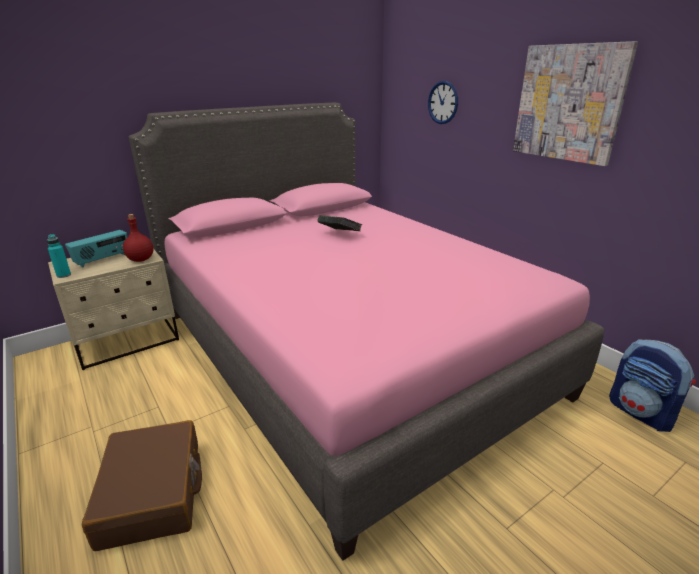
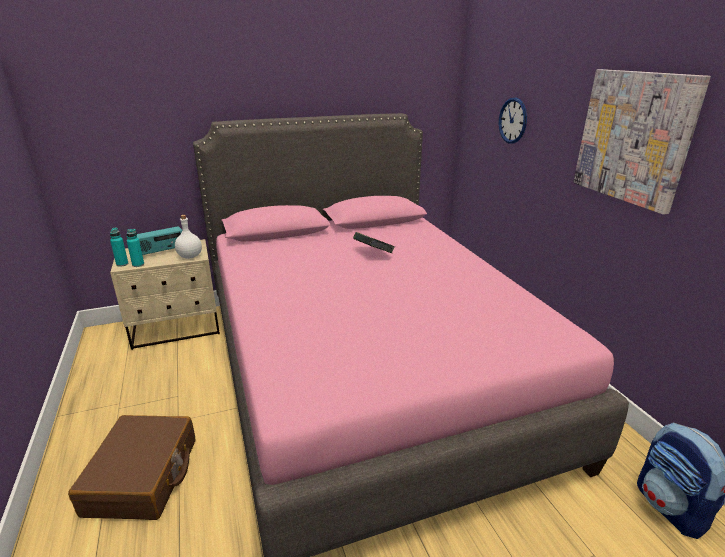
camera: 15 degrees right, 0 degrees up
(84, 273) = (138, 264): none -> turquoise bottle
(141, 260) = (190, 256): red bottle -> white bottle

